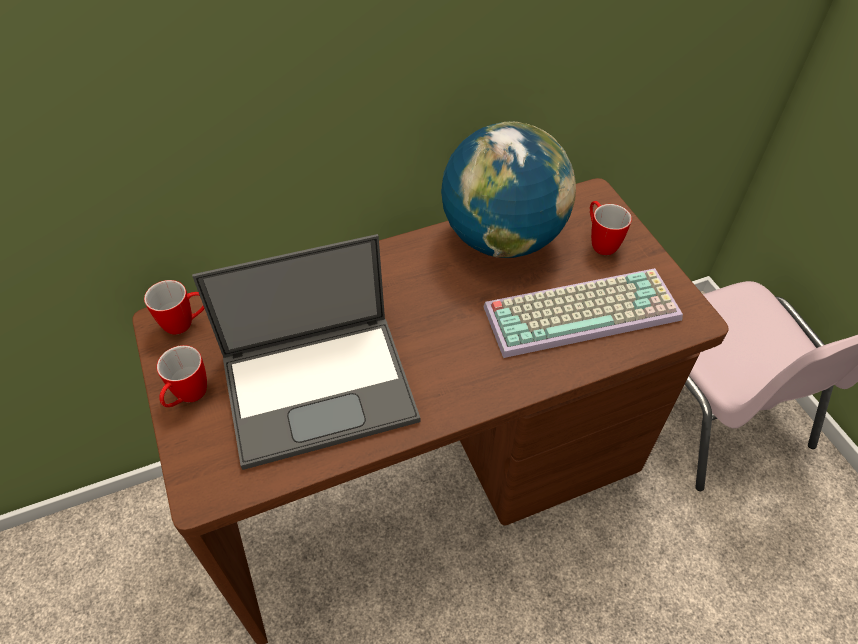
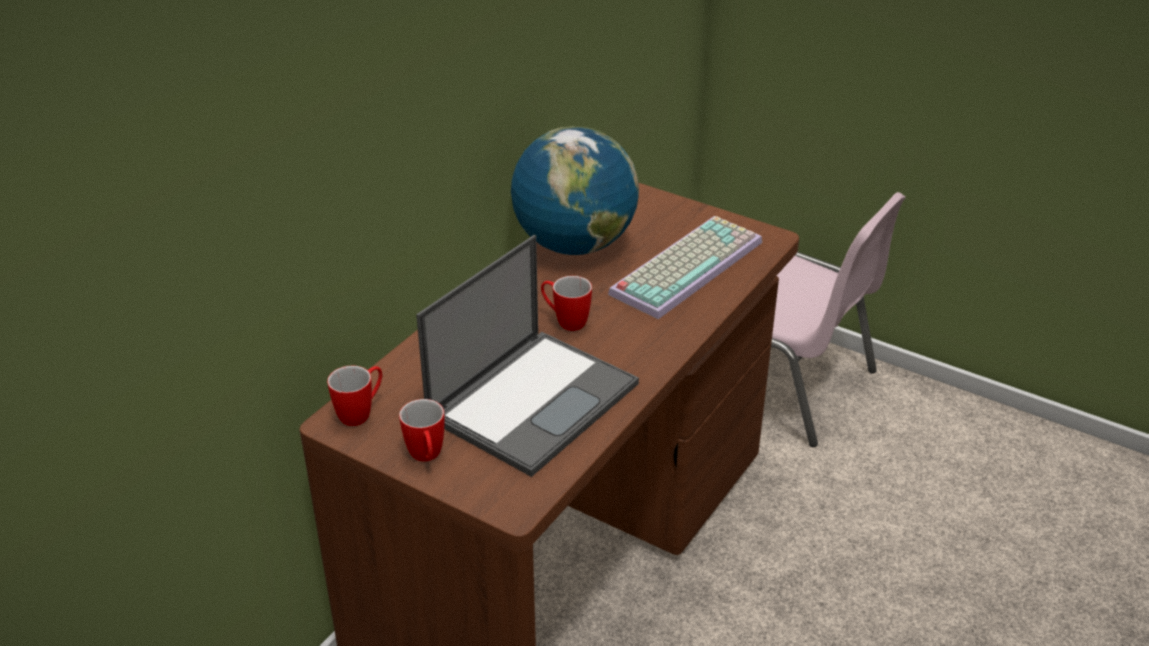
camera: 35 degrees left, 15 degrees down
(600, 242) = (654, 218): mug -> mug (565, 321)

